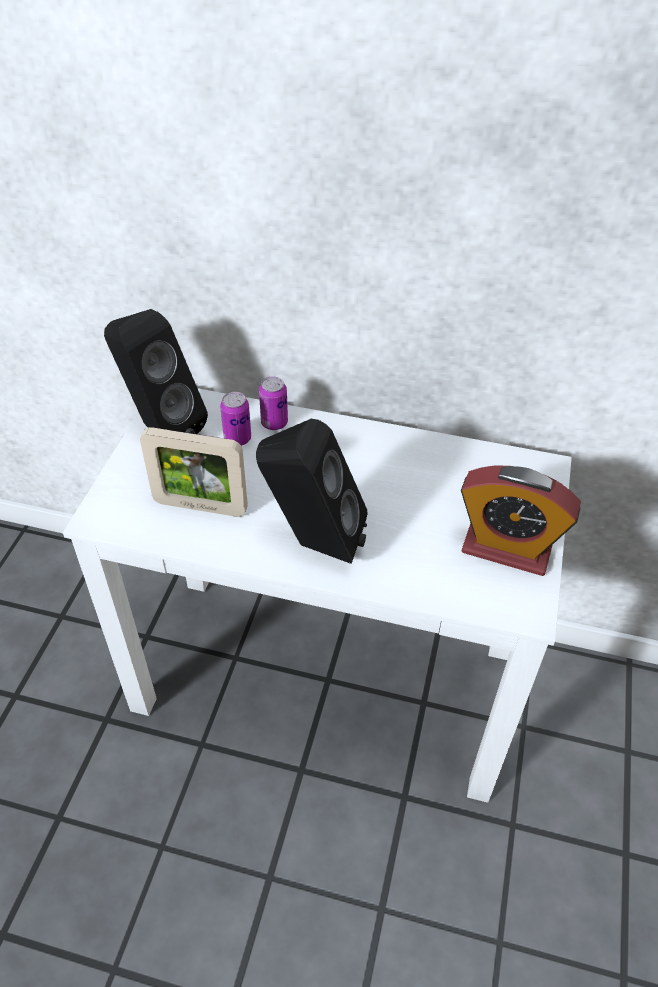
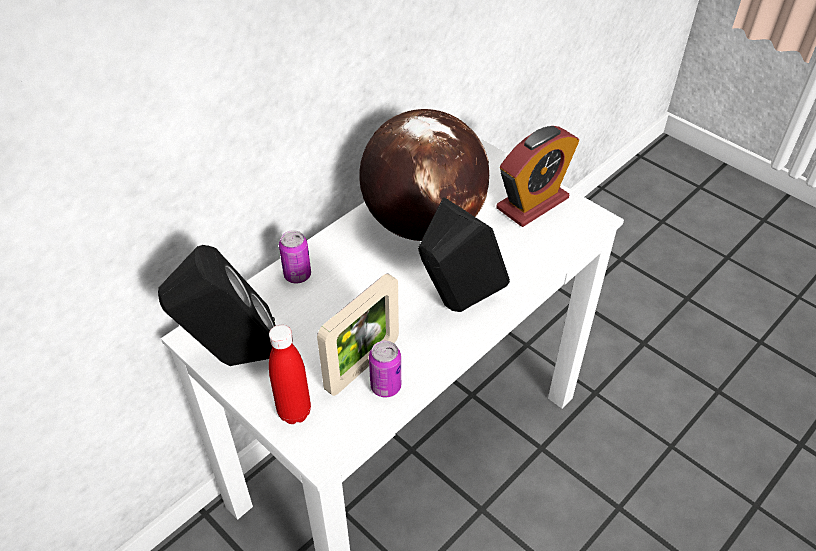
camera: 60 degrees left, 0 degrees up
(127, 486) = (294, 412): none -> red bottle
(237, 438) = (296, 307): can -> can (385, 386)
(403, 475) = (422, 223): none -> globe

